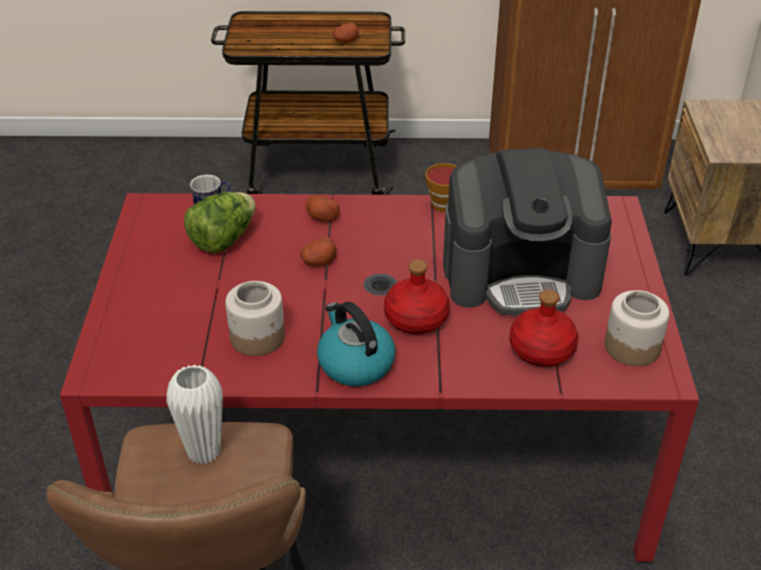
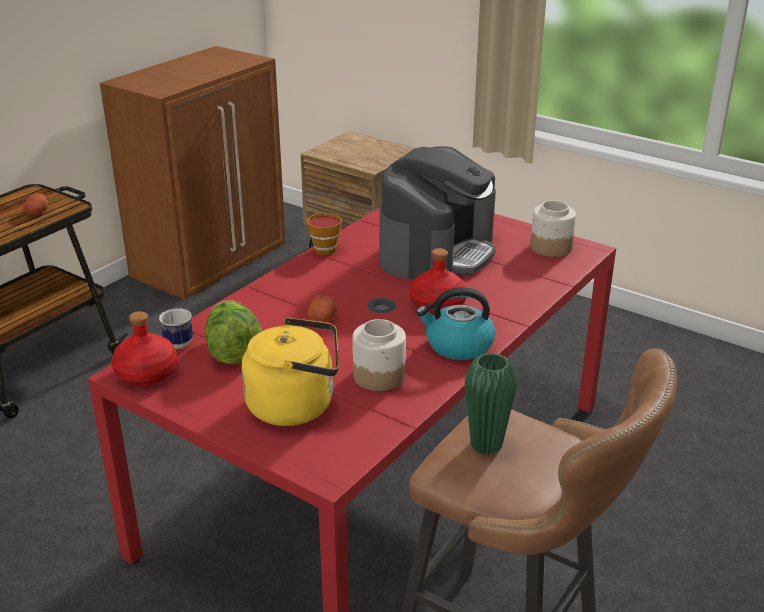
camera: 55 degrees left, 10 degrees down
(174, 311) = (296, 405): none -> yellow kettle
(204, 452) = (486, 445): white vase -> green vase
(321, 216) = (268, 299): potato -> none
(542, 350) = (522, 275): red bottle -> red bottle (147, 373)

